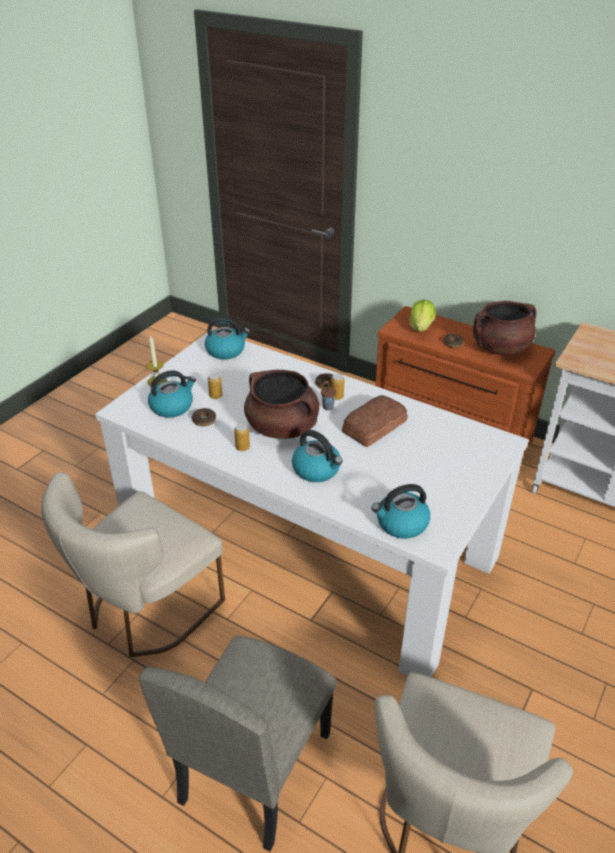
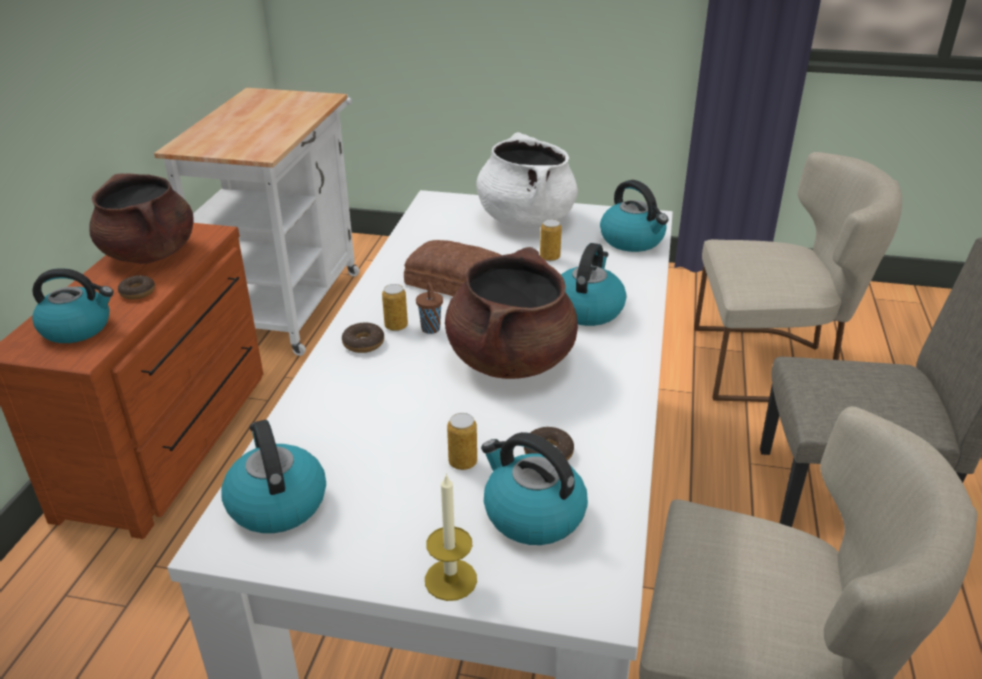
camera: 110 degrees left, 5 degrees down
(242, 447) = (591, 386): can -> can (550, 257)
(421, 327) = (78, 328): lettuce -> kettle
(457, 478) = (525, 219): none -> white cooking pot

